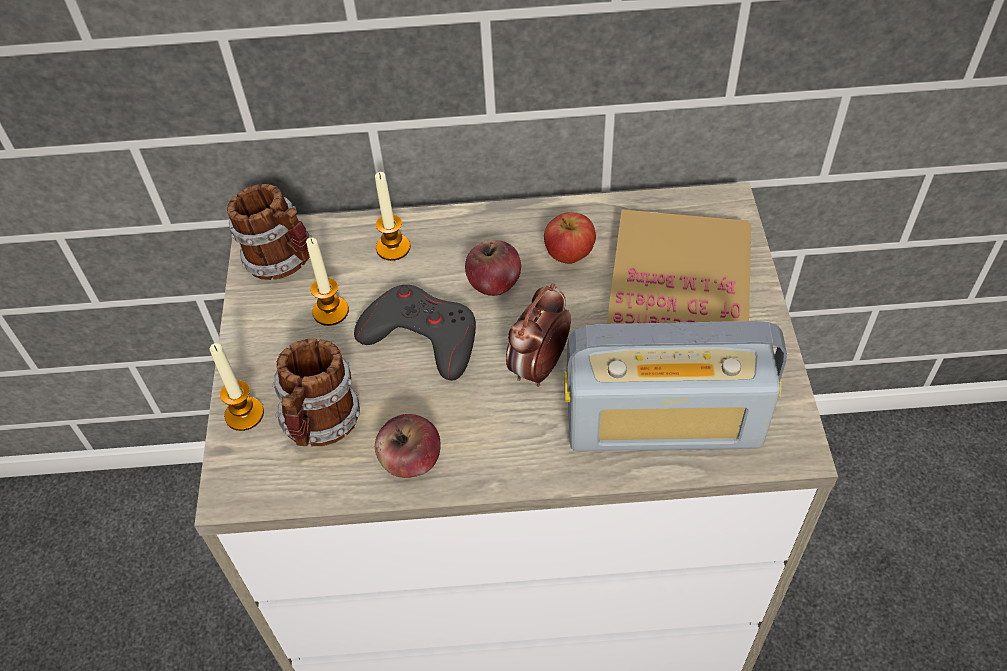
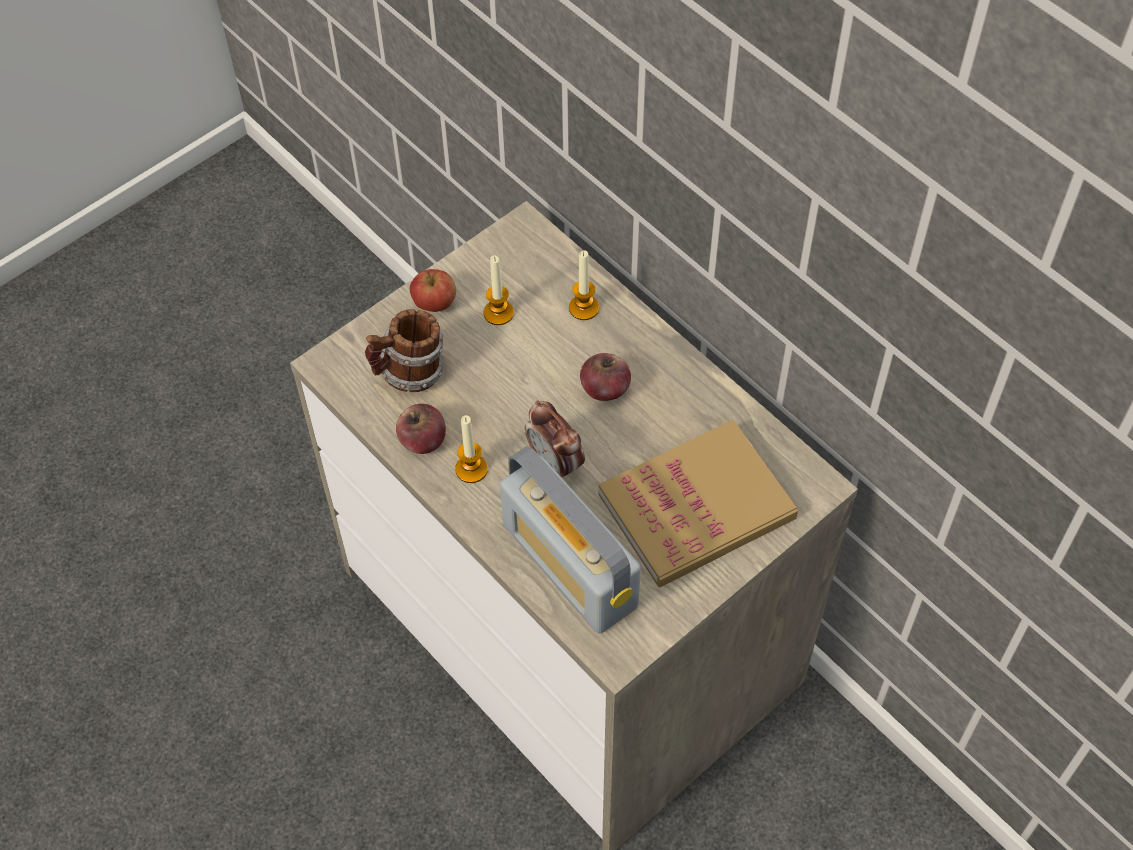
camera: 50 degrees right, 5 degrees up
(244, 414) = (382, 328): candle -> candle (471, 469)
(283, 261) = (516, 255): mug -> none
(422, 337) = (522, 379): grey game controller -> none
(539, 367) = (555, 463): alarm clock -> alarm clock turned 120 degrees counterclockwise
(569, 255) = (672, 417): apple -> apple (435, 304)

